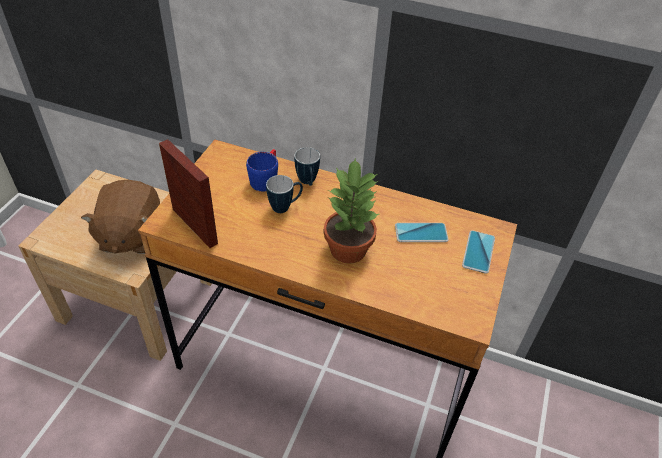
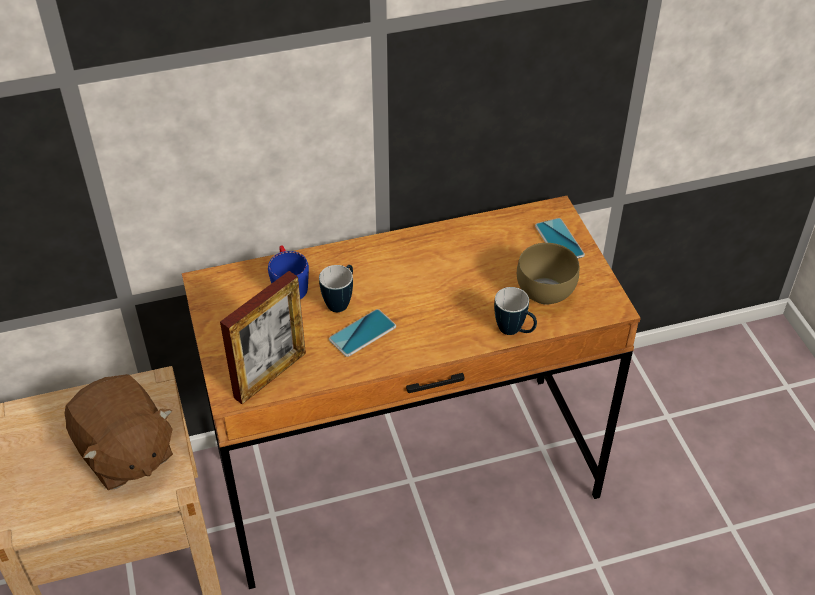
camera: 35 degrees left, 0 degrees up
(194, 226) = (270, 375): picture frame -> picture frame turned 120 degrees clockwise
(308, 183) = (337, 264): mug -> mug (514, 331)
(349, 249) = (445, 306): potted plant -> none
(421, 233) = (494, 252): phone -> phone (362, 333)
(432, 282) = (547, 292): none -> brown bowl

